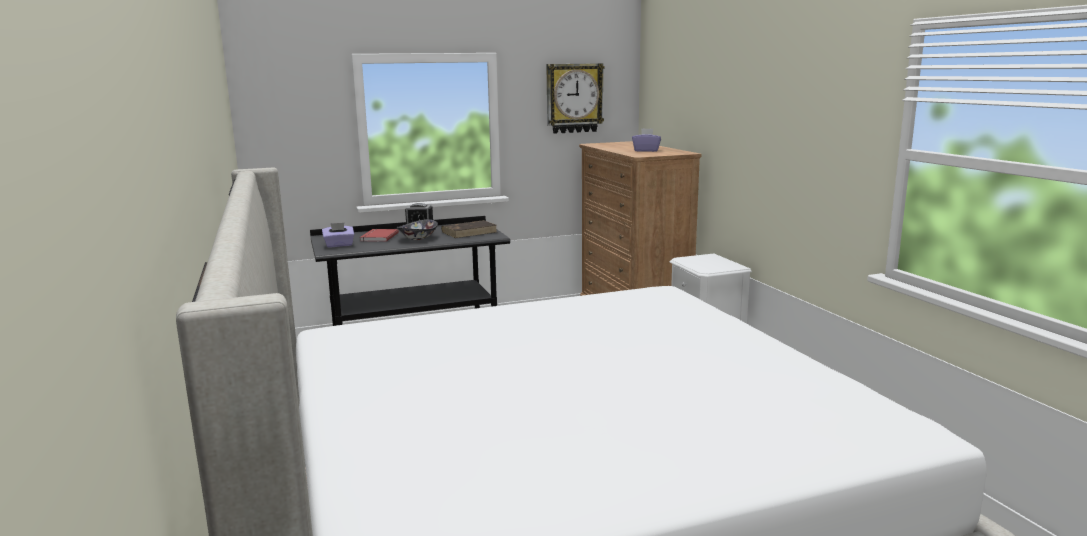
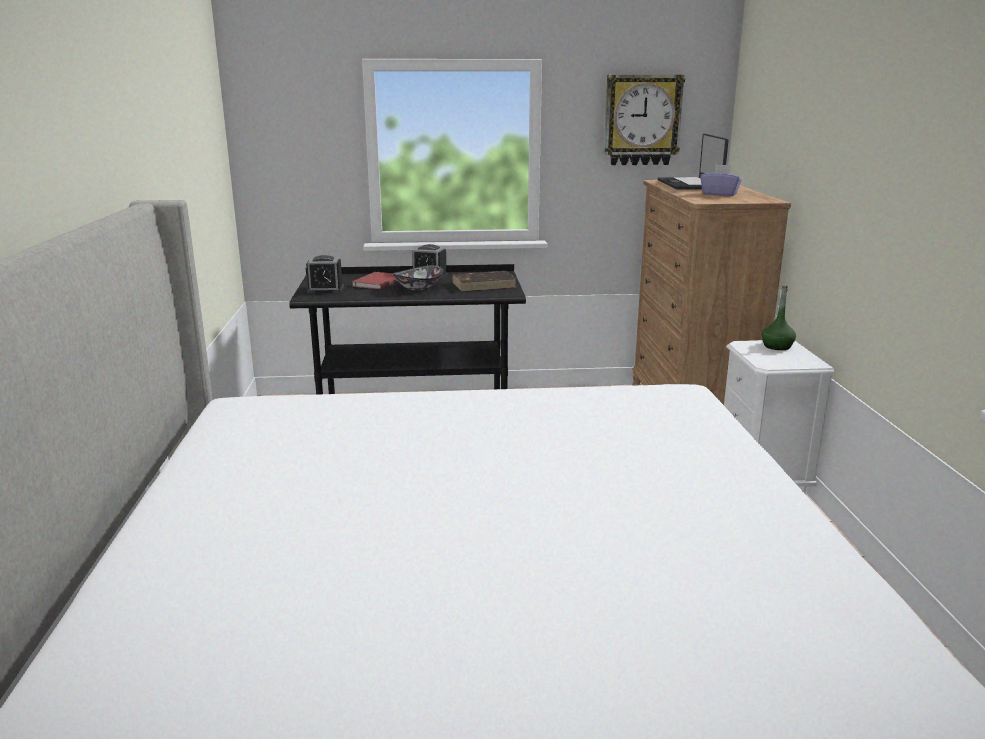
camera: 15 degrees right, 5 degrees up
(339, 245) = (325, 289): purple tissue box -> alarm clock
(617, 145) = (690, 184): none -> laptop
(705, 258) = (776, 346): none -> green bottle

